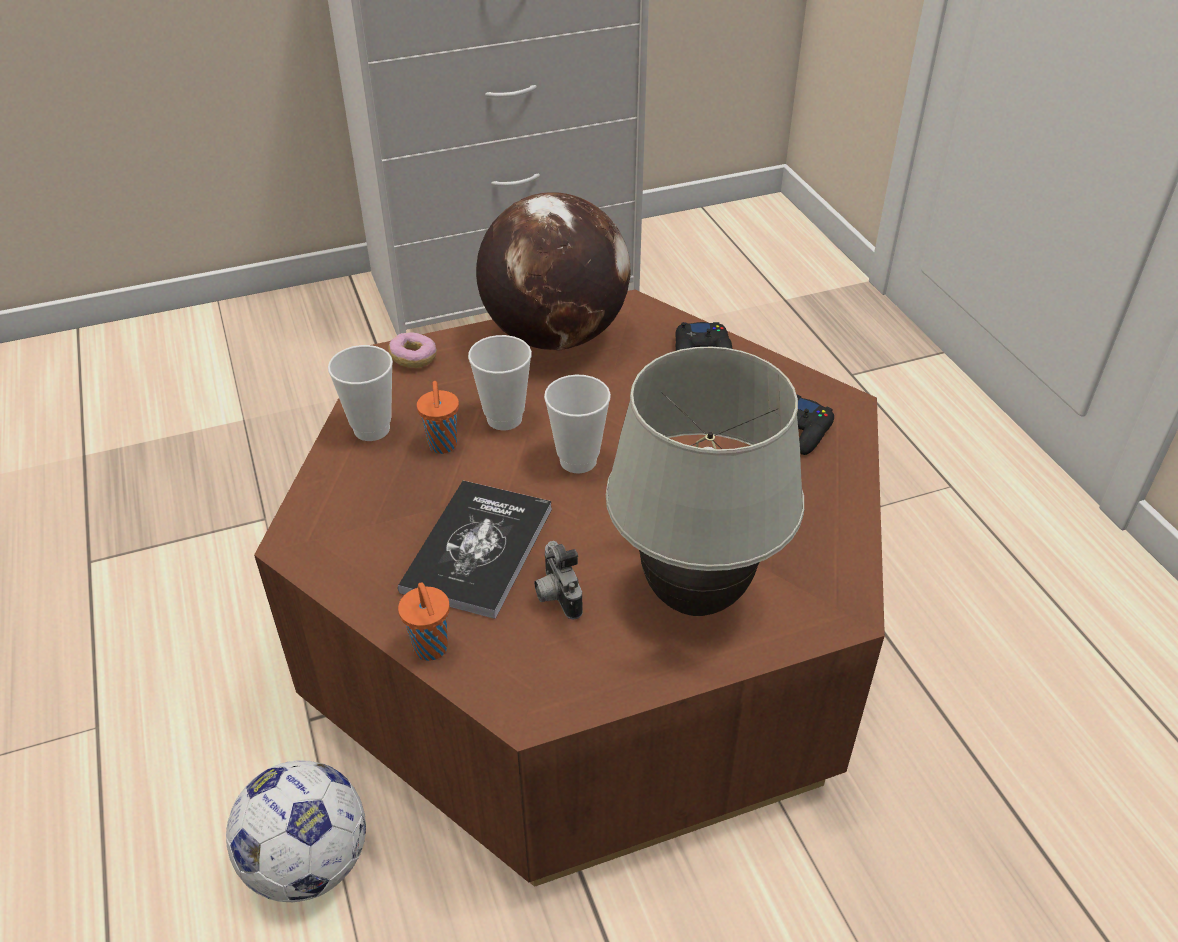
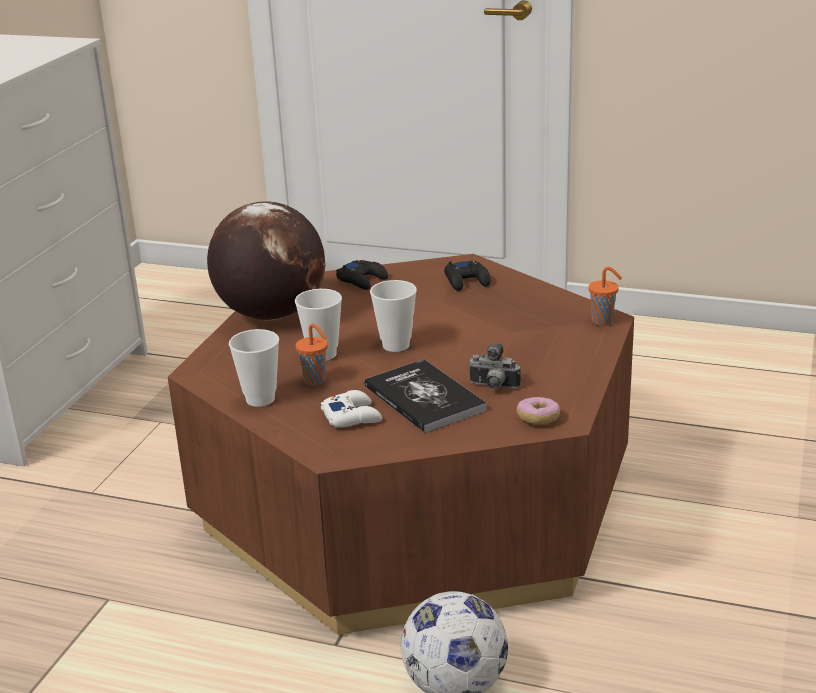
camera: 50 degrees left, 15 degrees down
(389, 515) = (352, 416): none -> white game controller
(414, 359) = (212, 364): donut -> donut (538, 419)
(431, 649) = (483, 436): orange cup -> orange cup (603, 322)
(694, 598) = (547, 351): white table lamp -> none

